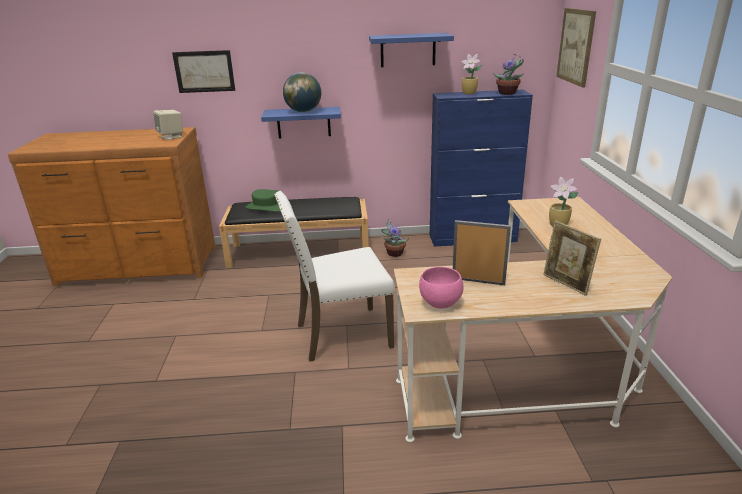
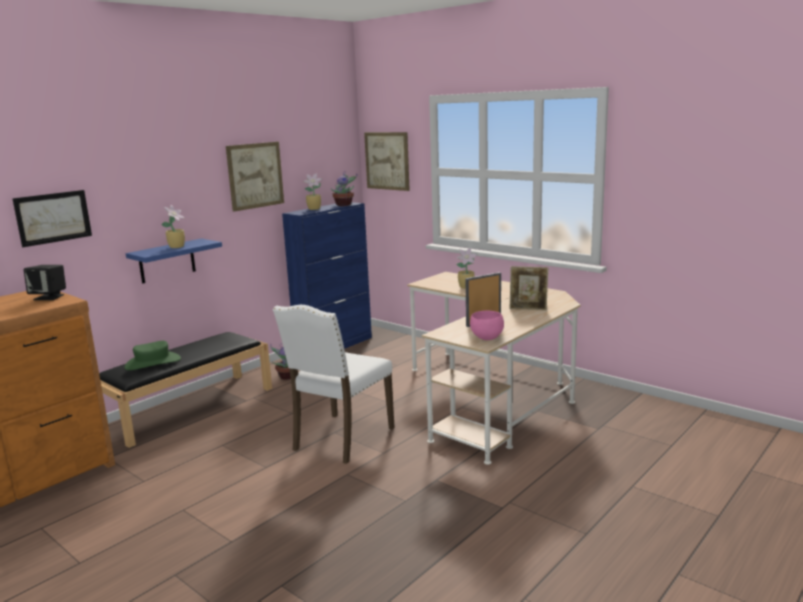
camera: 45 degrees left, 10 degrees down
(171, 137) = (49, 297): beige speaker -> black speaker
(303, 111) = (177, 246): globe -> potted plant
(408, 50) = (255, 175): blue shelf -> picture

